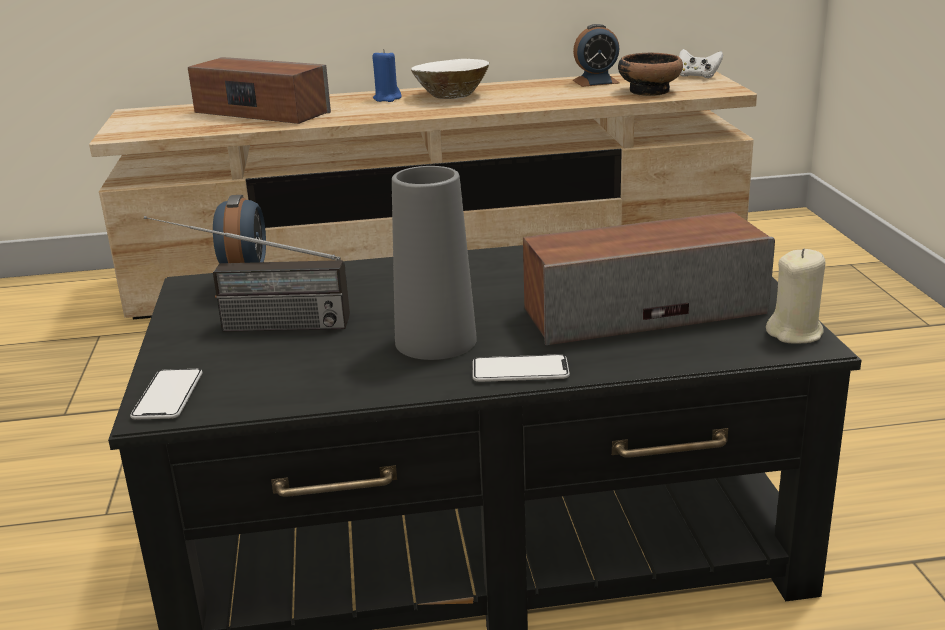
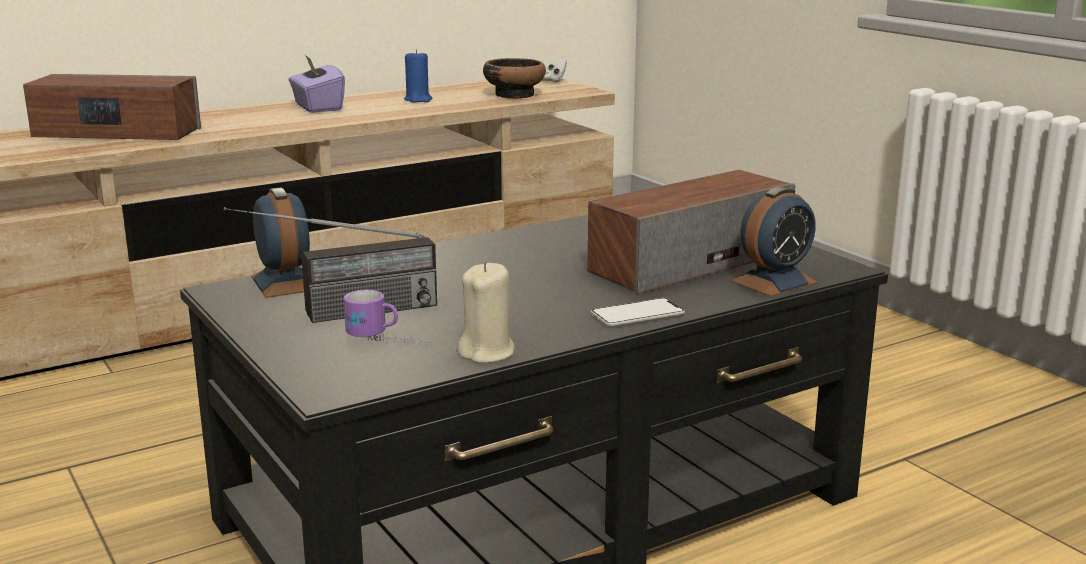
camera: 25 degrees left, 5 degrees down
(168, 396) = (325, 378): phone -> none
(259, 366) = (389, 344): none -> mug
(387, 98) = (249, 113): blue candle -> blue candle (418, 100)
(435, 341) = (536, 304): grey vase -> none
(451, 95) = (317, 107): white bowl -> purple tissue box
(596, 81) = (452, 89): alarm clock -> alarm clock (774, 282)
(795, 333) = (824, 262): beige candle -> beige candle (487, 353)

